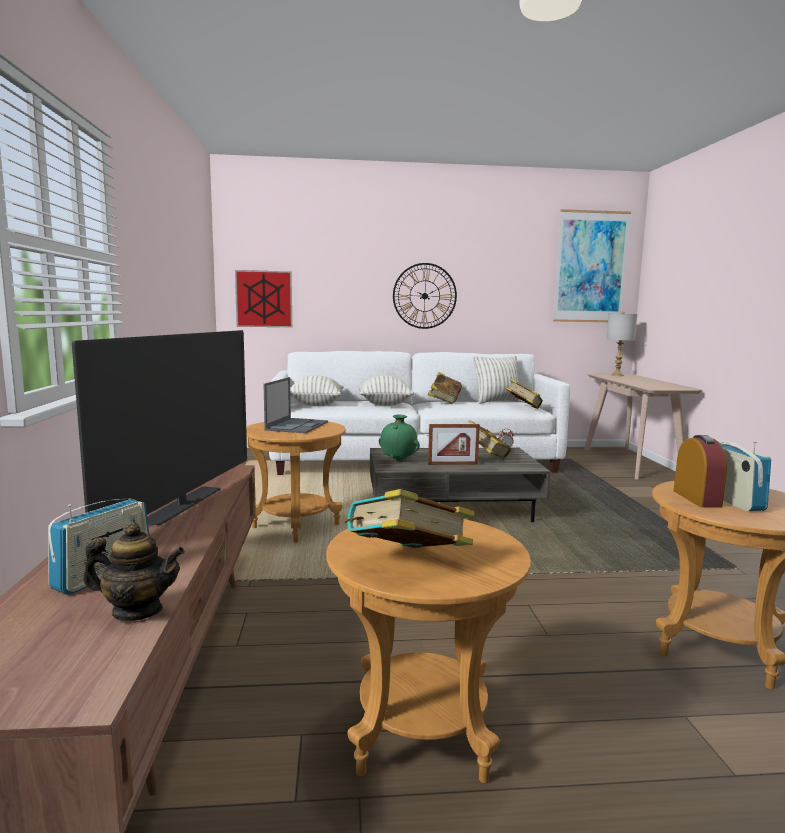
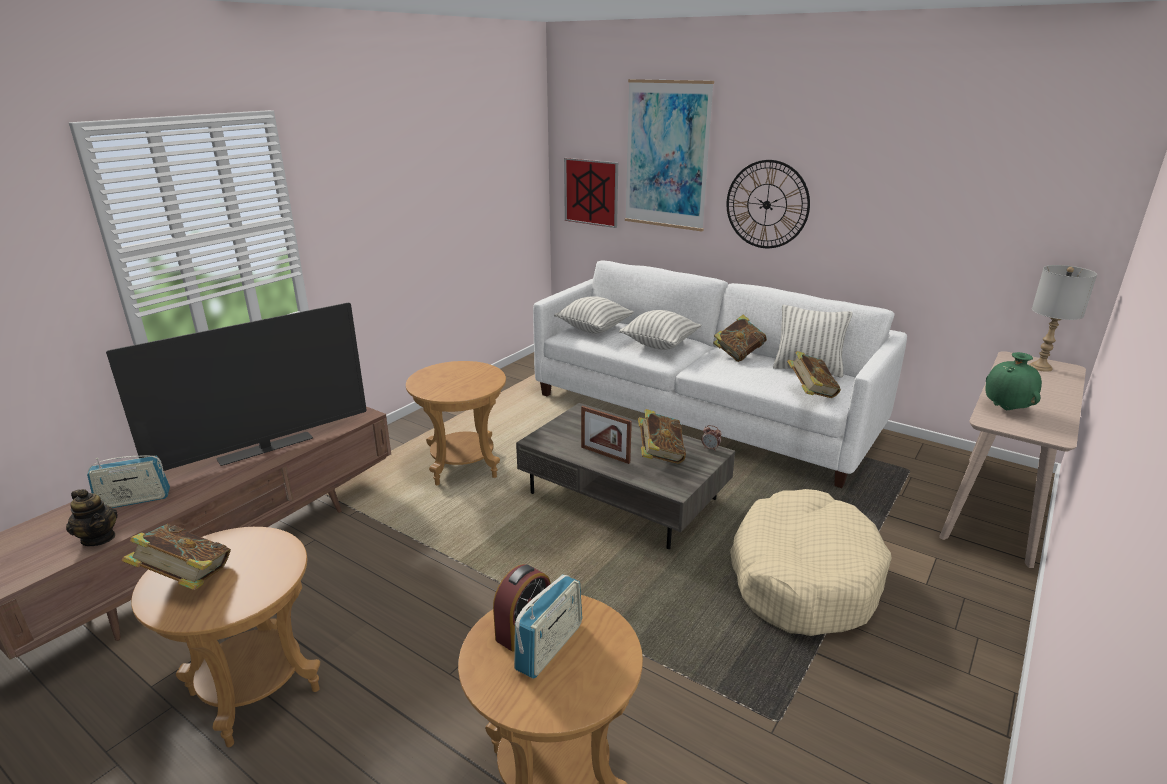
camera: 40 degrees right, 15 degrees up
(297, 426) = (464, 376): laptop -> none
(398, 460) = (566, 431): green vase -> green vase (1006, 409)
(590, 267) = (1042, 181): picture -> picture (667, 155)
(619, 511) = (803, 577): none -> beige dog bed

